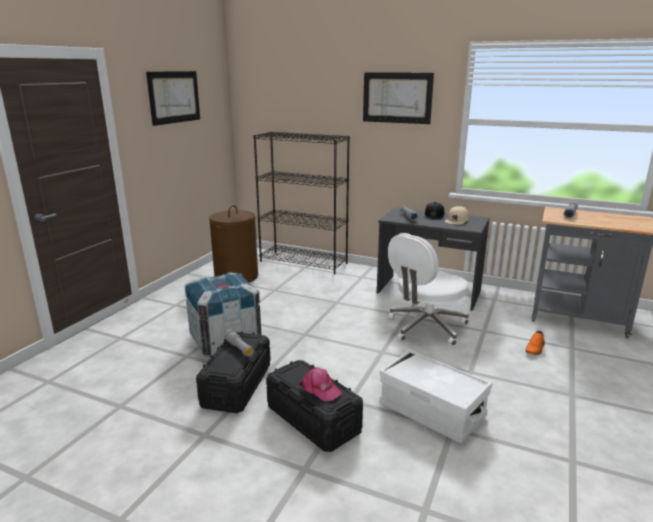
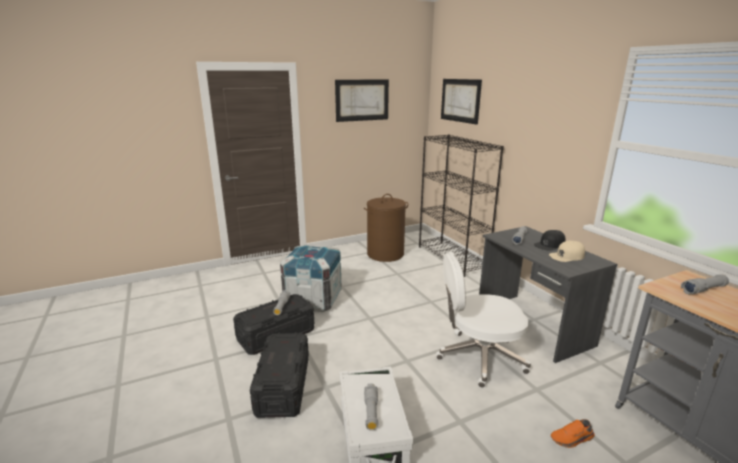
camera: 40 degrees right, 0 degrees up
(320, 389) = (278, 363): pink cap -> none
(397, 98) = (549, 110): picture -> picture (460, 100)
(443, 383) = (371, 411): none -> grey flashlight

